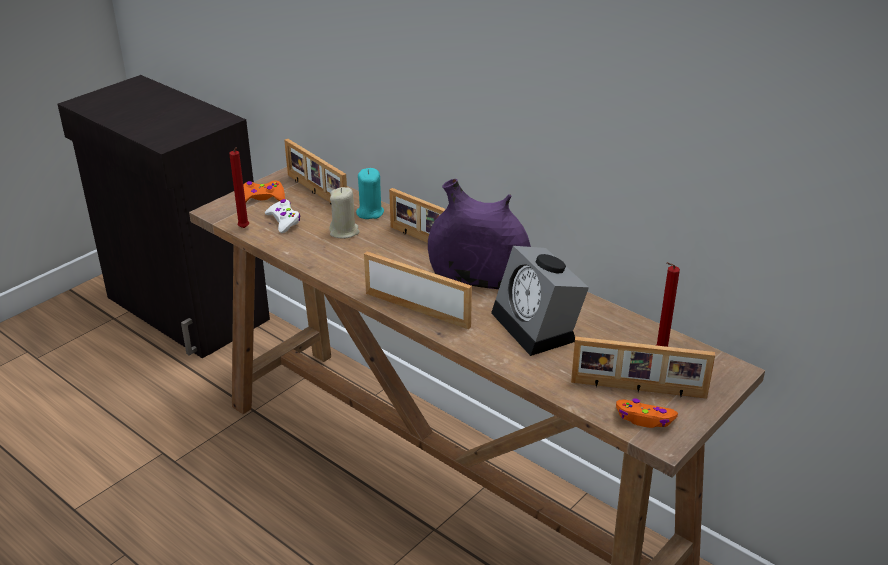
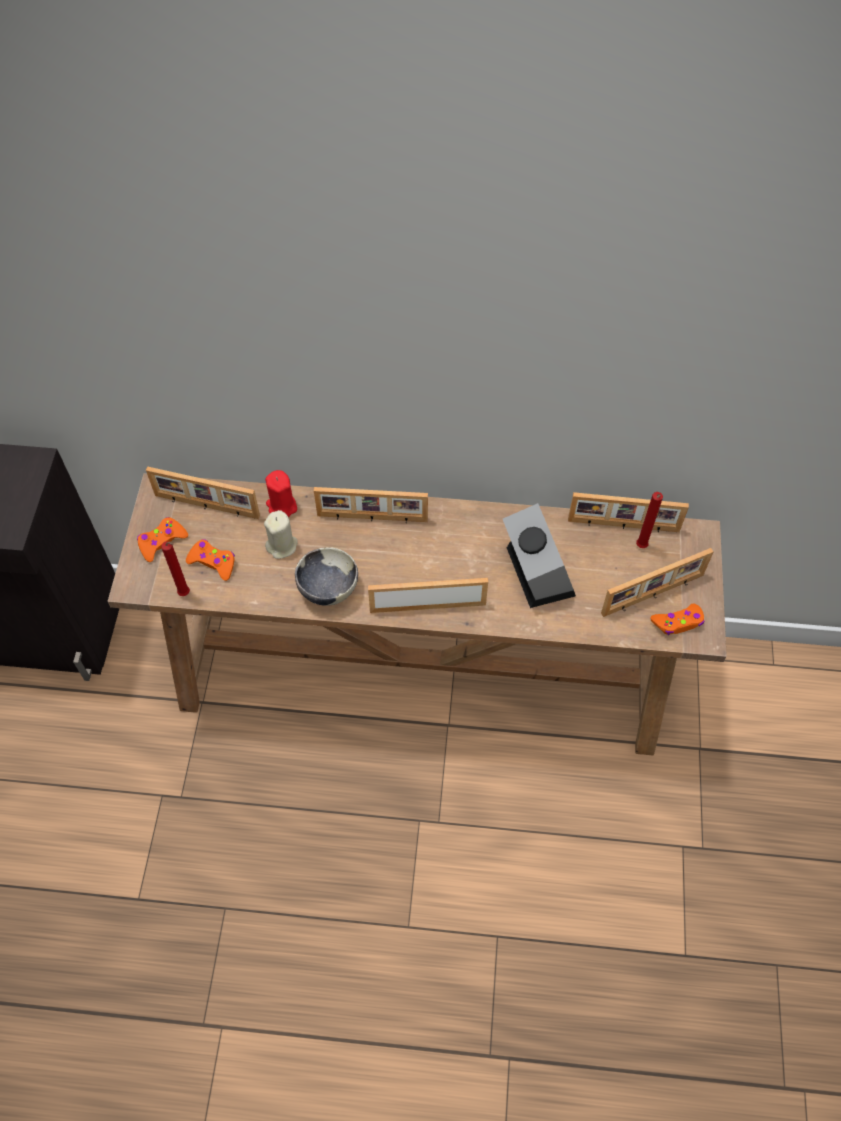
camera: 35 degrees left, 25 degrees up
(284, 221) = (213, 562): white game controller -> orange game controller
(349, 267) = (328, 589): none -> bowl
(370, 212) = (281, 506): turquoise candle -> red candle
(478, 279) = (445, 540): purple vase -> none
(538, 327) = (535, 570): alarm clock -> alarm clock turned 135 degrees counterclockwise
(656, 334) = (623, 526): none -> picture frame

